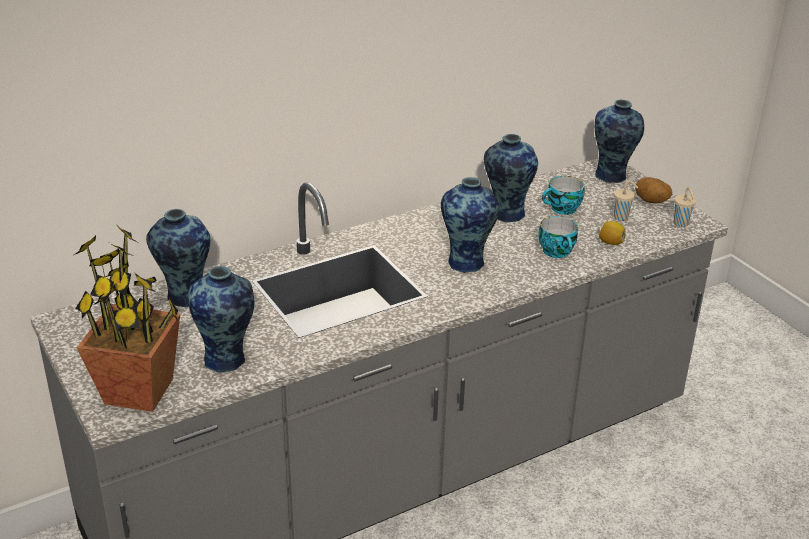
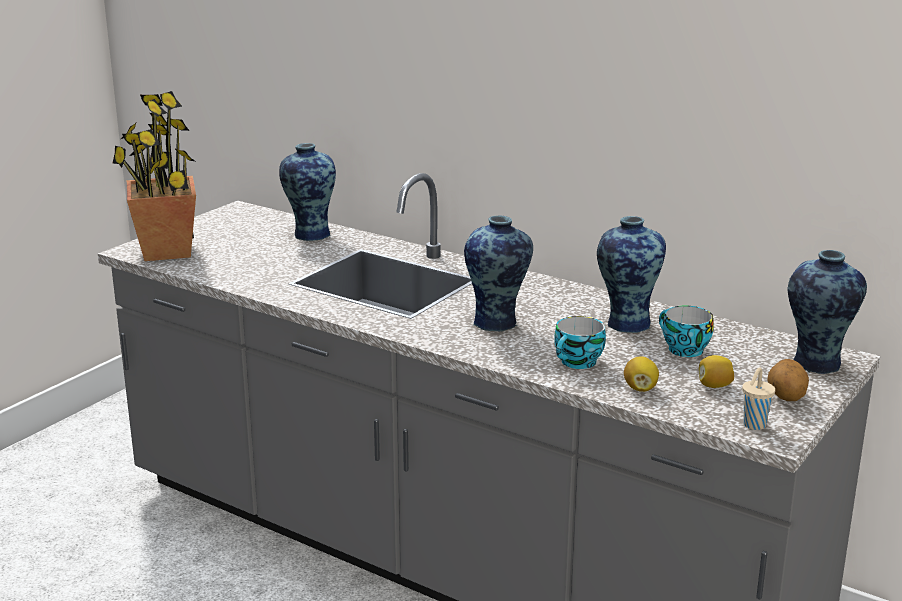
camera: 65 degrees right, 10 degrees down
(227, 359) = (233, 267): vase -> none
(622, 217) = (714, 386): beige cup -> lemon

